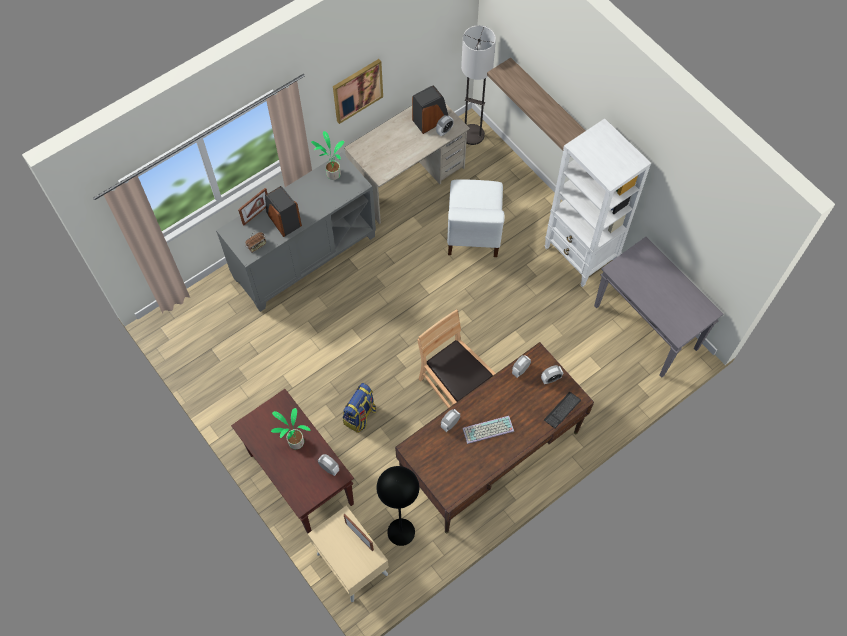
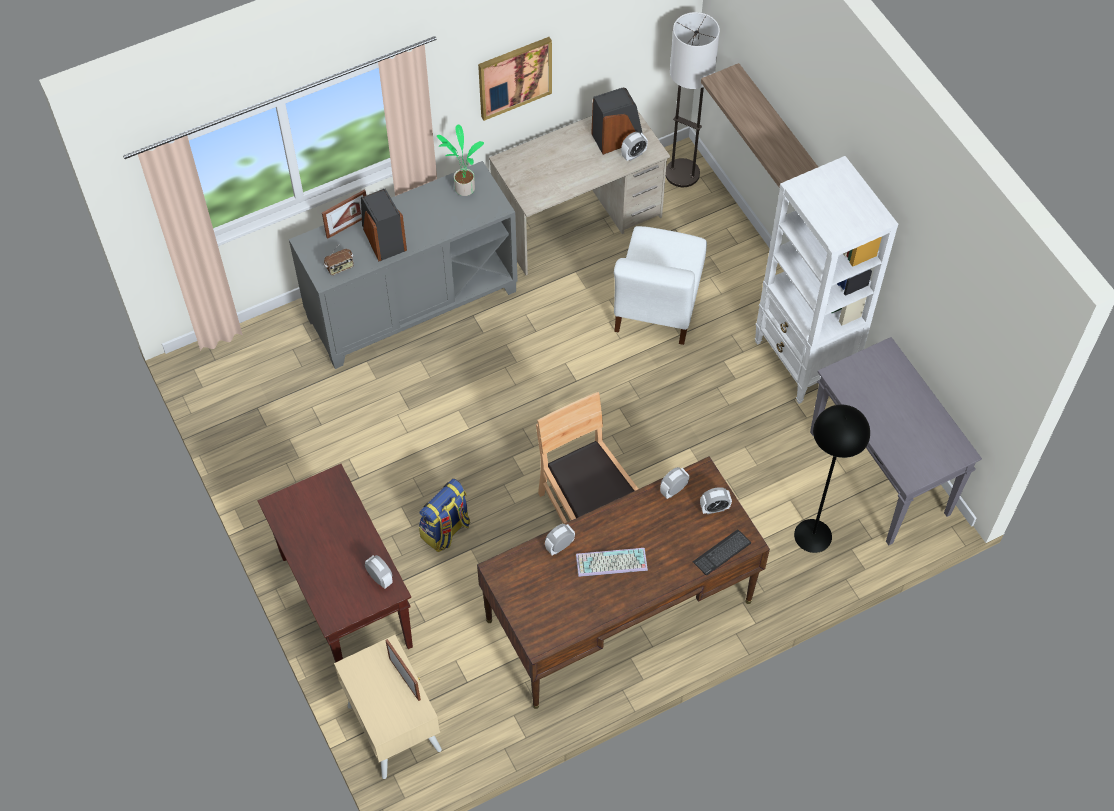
camera: 10 degrees right, 5 degrees down
(295, 442) = (340, 536): potted plant -> none
(401, 532) = (471, 696): black floor lamp -> black floor lamp (813, 536)

